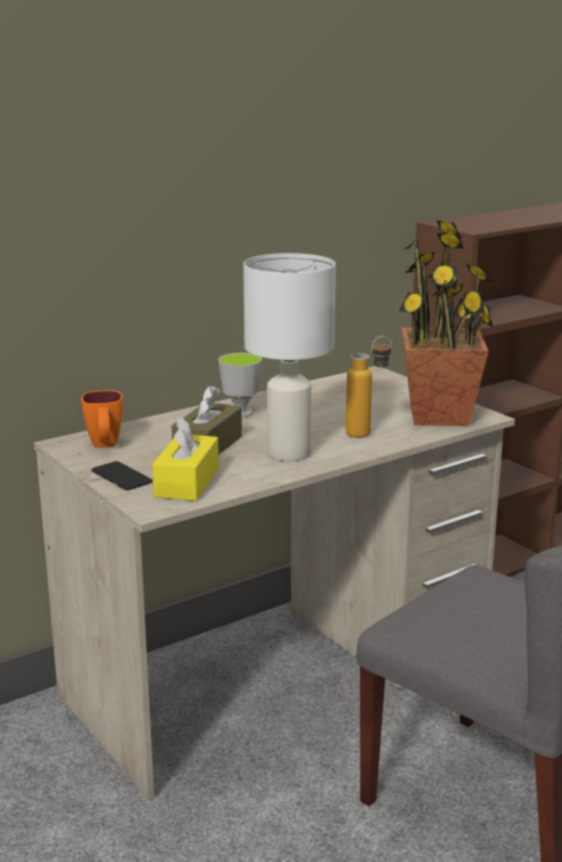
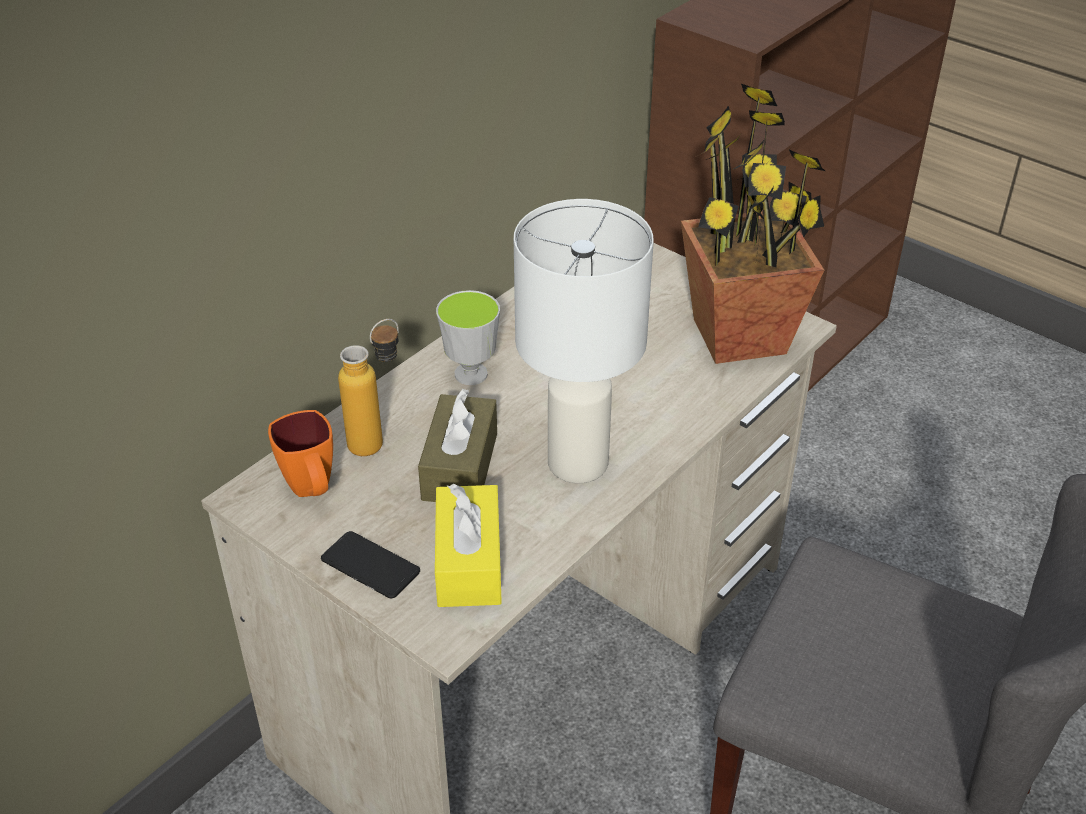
camera: 15 degrees left, 20 degrees up
(367, 433) = (662, 393): bottle -> bottle (378, 440)

